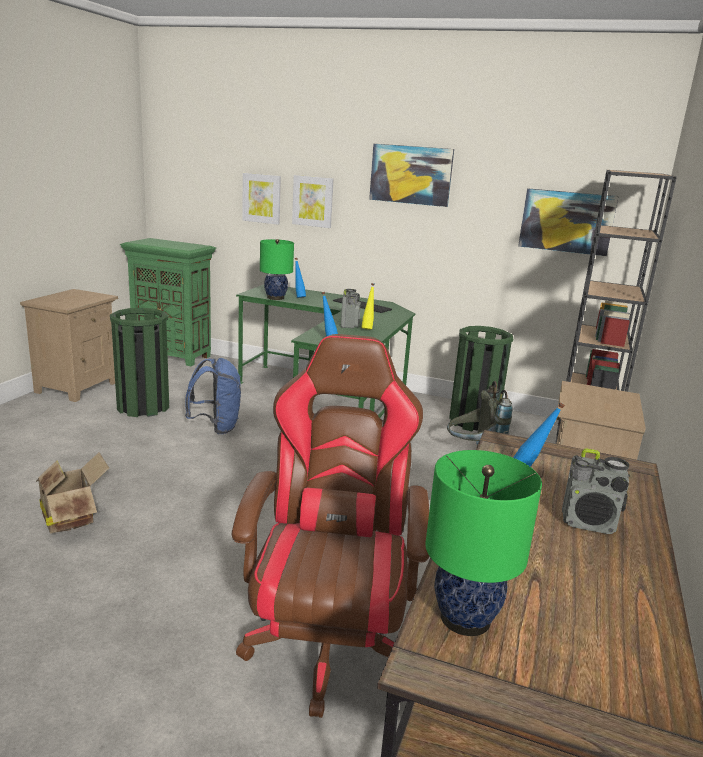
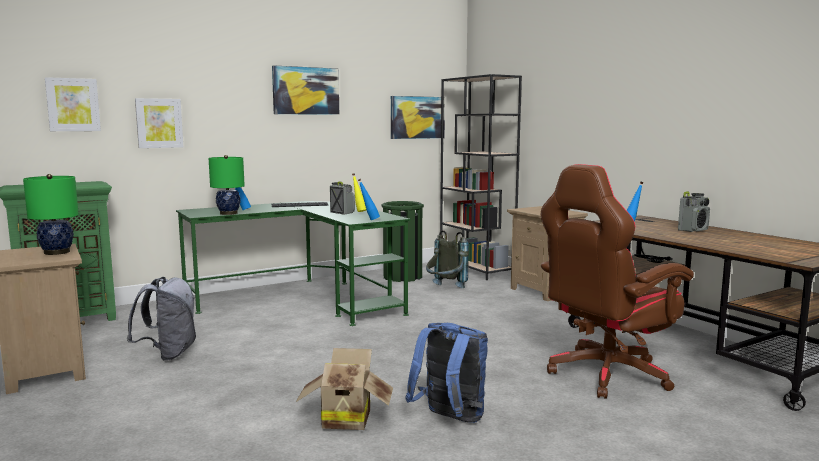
camera: 50 degrees left, 10 degrees down
(143, 407) = (168, 354): green trash can -> grey backpack
(216, 427) = (271, 338): blue backpack -> blue backpack (449, 419)
(313, 201) = (217, 121): picture -> picture (73, 104)
(328, 645) = (608, 374): brown office chair -> brown office chair turned 75 degrees counterclockwise
(465, 618) = (768, 253): green table lamp -> green table lamp (57, 252)

